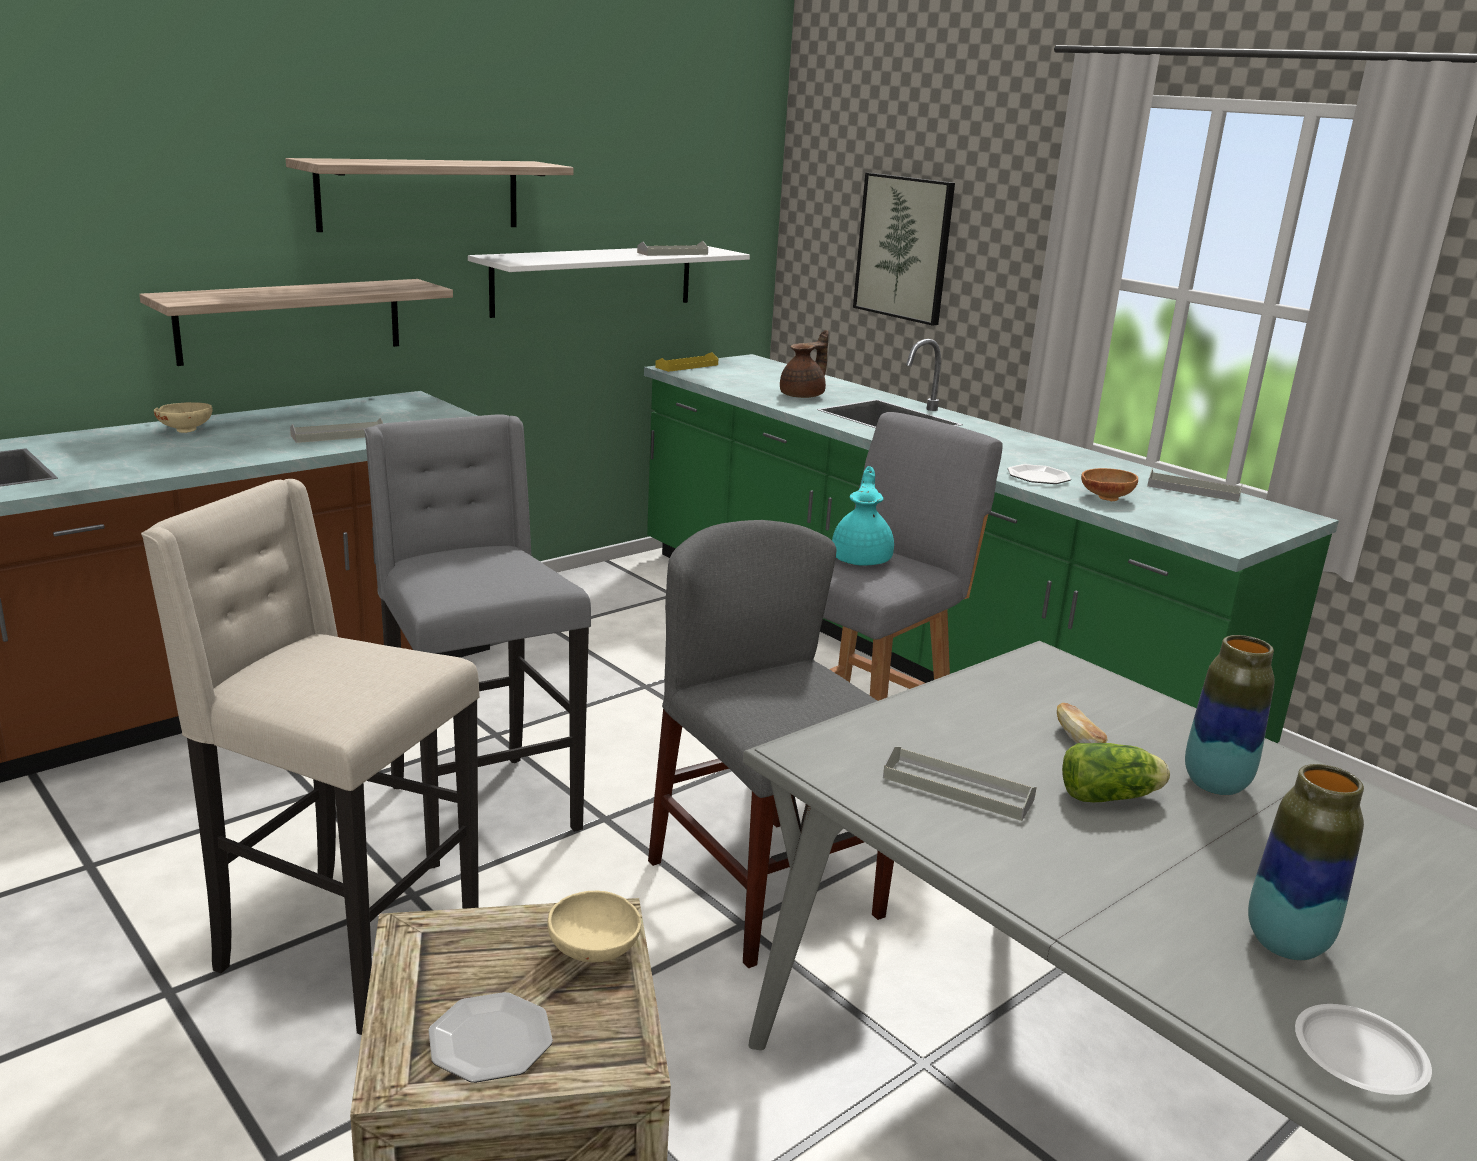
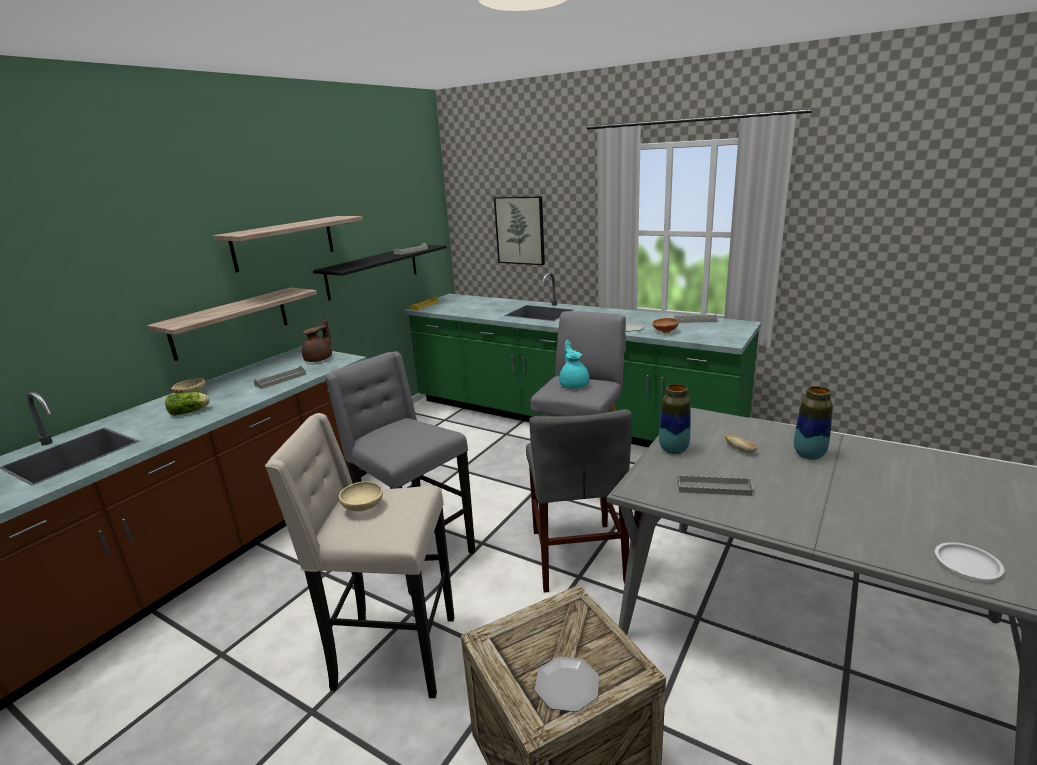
camera: 15 degrees left, 0 degrees up
(594, 279) = (373, 271): white shelf -> black shelf
(595, 952) = (580, 620): beige bowl -> beige bowl (364, 508)
(765, 888) = (577, 555): grey chair -> grey chair turned 135 degrees counterclockwise
(804, 395) = (492, 310): brown teapot -> brown teapot (320, 359)
(1112, 797) = (776, 473): lettuce -> lettuce (190, 412)
(1286, 943) = (897, 521): vase -> vase (673, 450)

